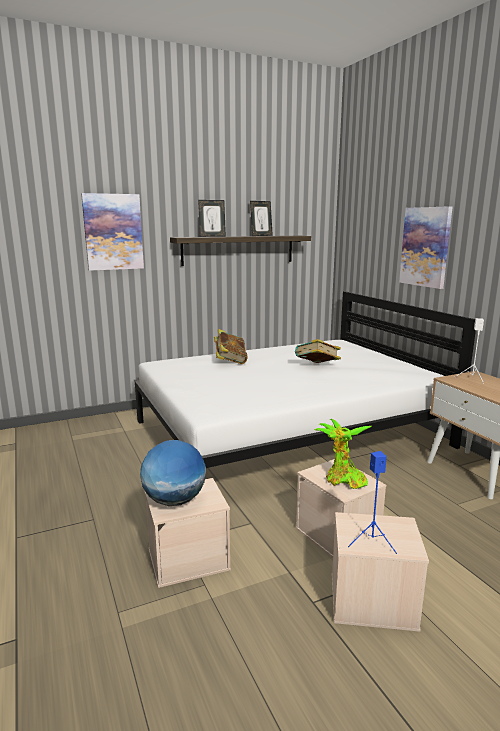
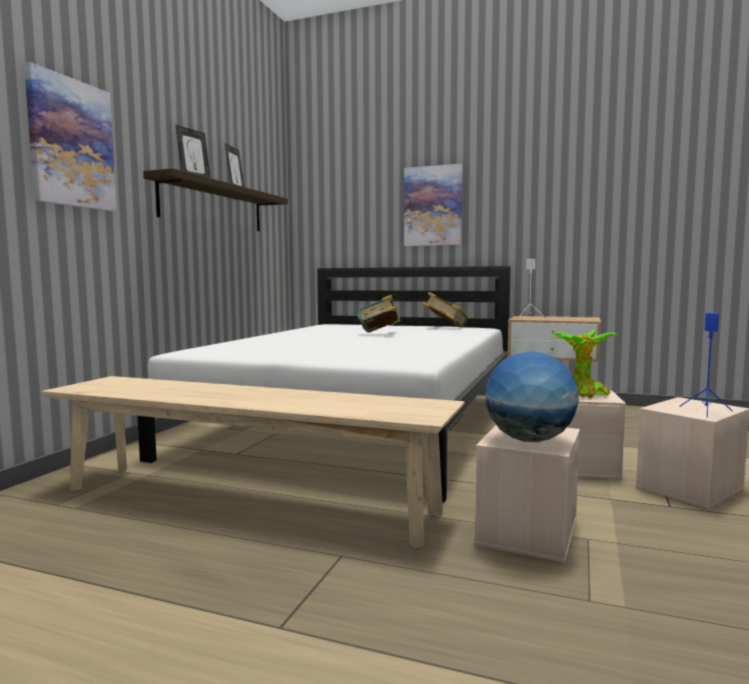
camera: 45 degrees left, 10 degrees down
(125, 466) = (245, 500): none -> beige bench
(230, 361) = (276, 341): book -> book (445, 327)

